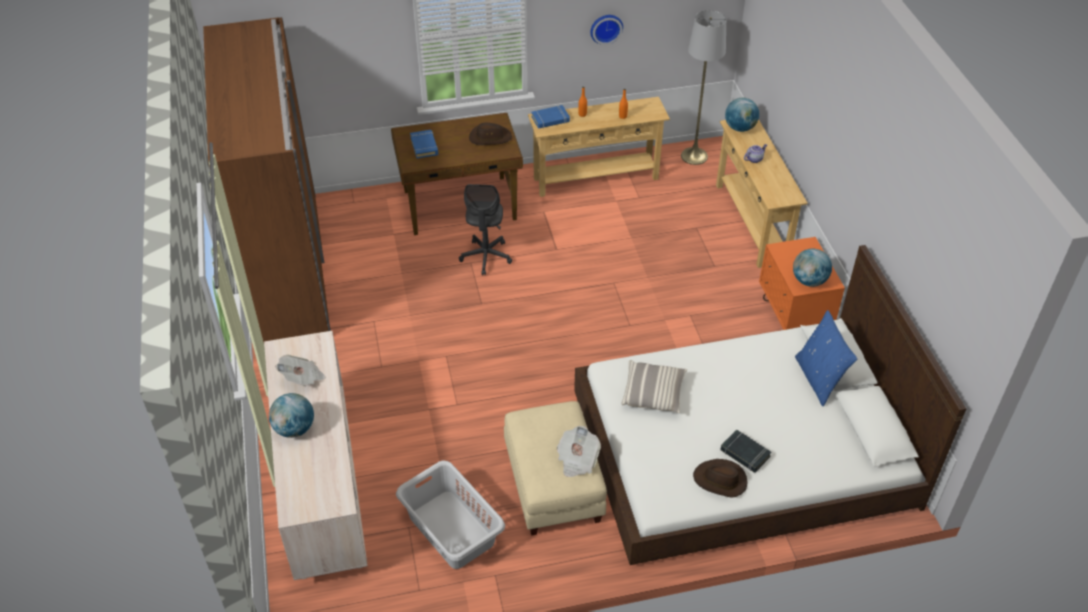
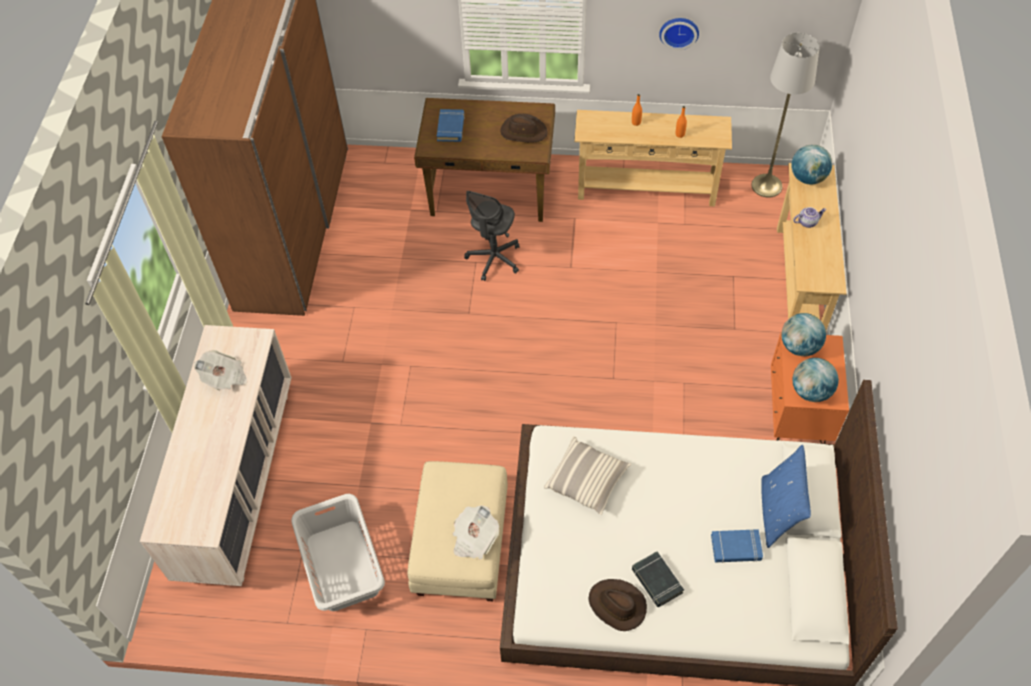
camera: 20 degrees right, 10 degrees up
(294, 429) = (195, 434): globe -> globe (799, 346)
(550, 119) = (598, 122): blue book -> blue book (736, 548)

